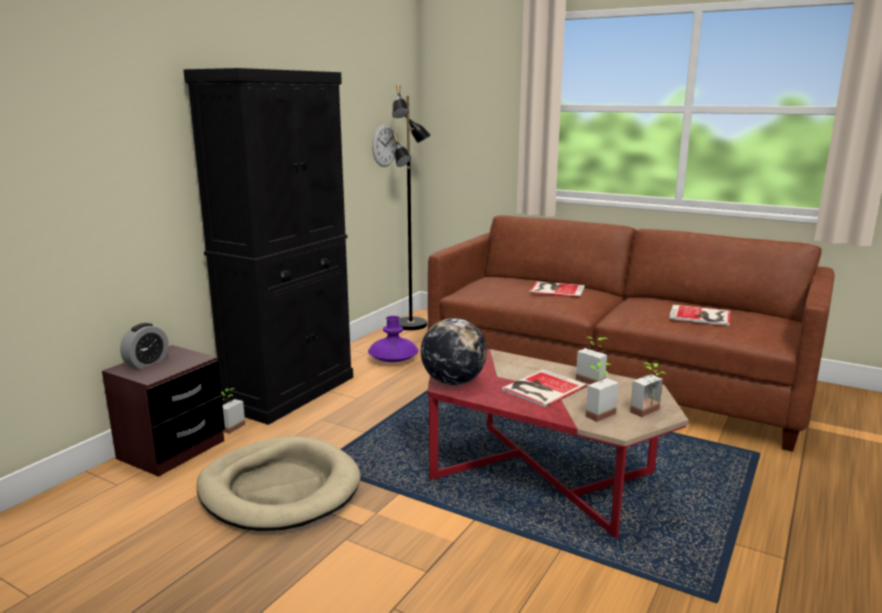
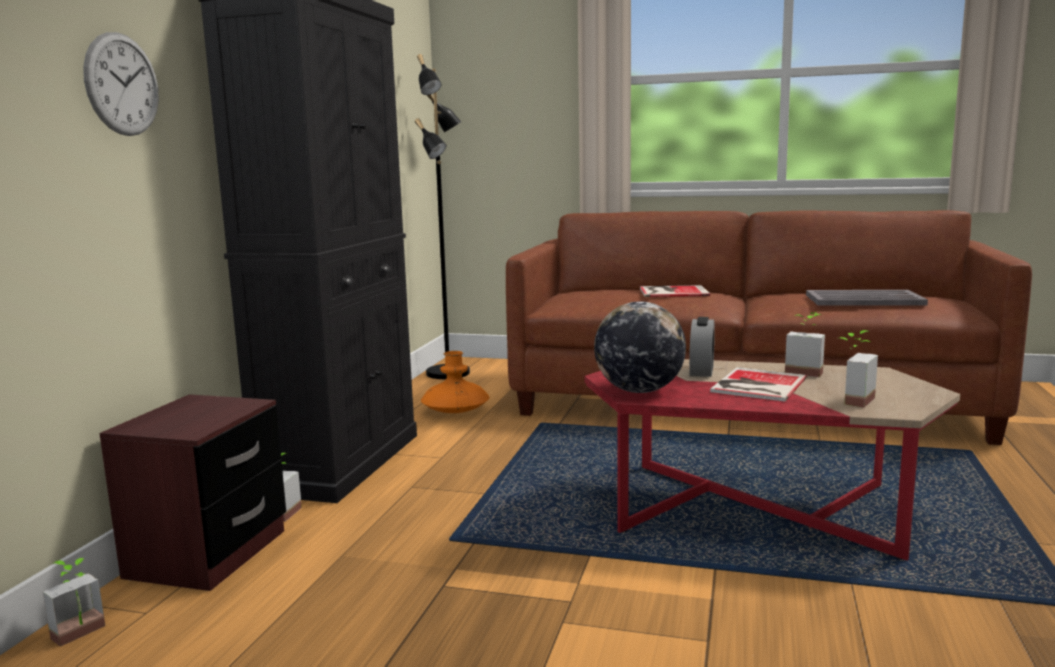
camera: 15 degrees left, 5 degrees down
(147, 363) = (168, 416): alarm clock -> alarm clock (701, 371)
(279, 489) = (415, 577): beige dog bed -> none
(384, 145) = (404, 134): wall clock -> wall clock (122, 84)
(393, 359) = (455, 411): purple vase -> orange vase
(649, 413) = (911, 392): potted plant -> potted plant (82, 635)
(701, 316) = (865, 300): book -> grey tray

